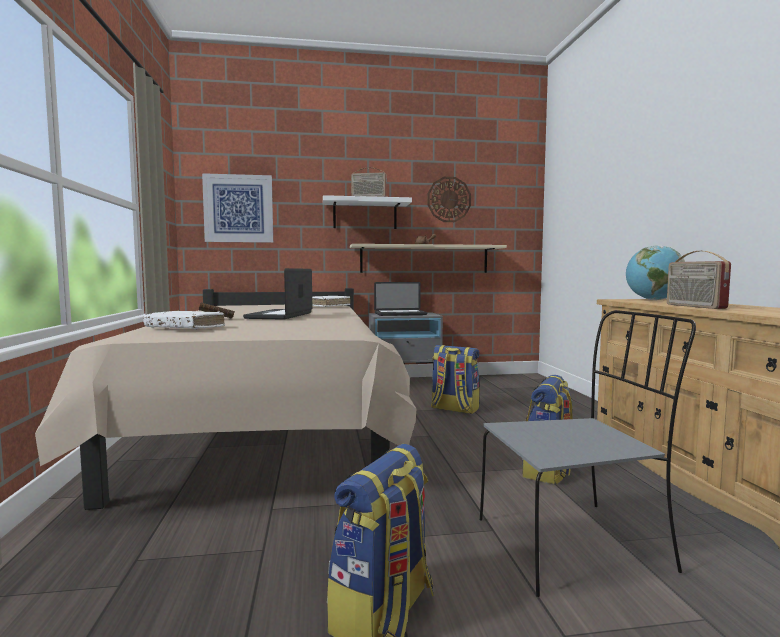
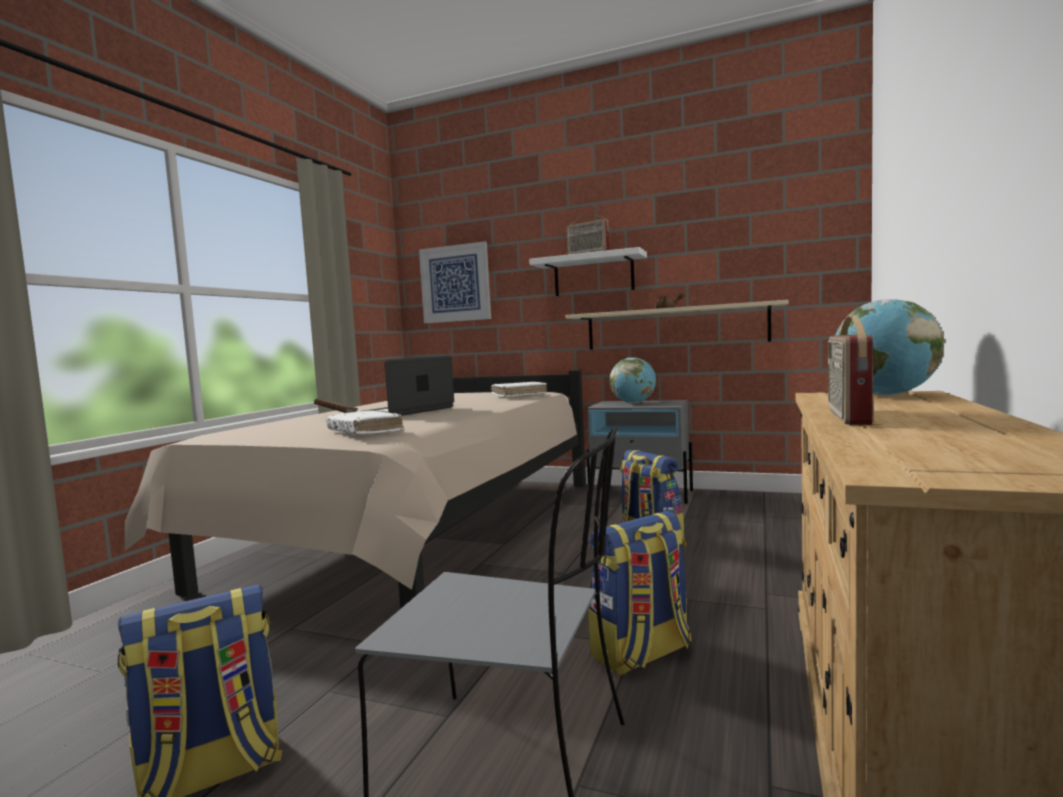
camera: 30 degrees right, 0 degrees up
(185, 328) = (270, 427): white book -> white book (364, 432)
(400, 314) = (633, 403): laptop -> globe
(449, 199) = (708, 241): wall clock -> none

